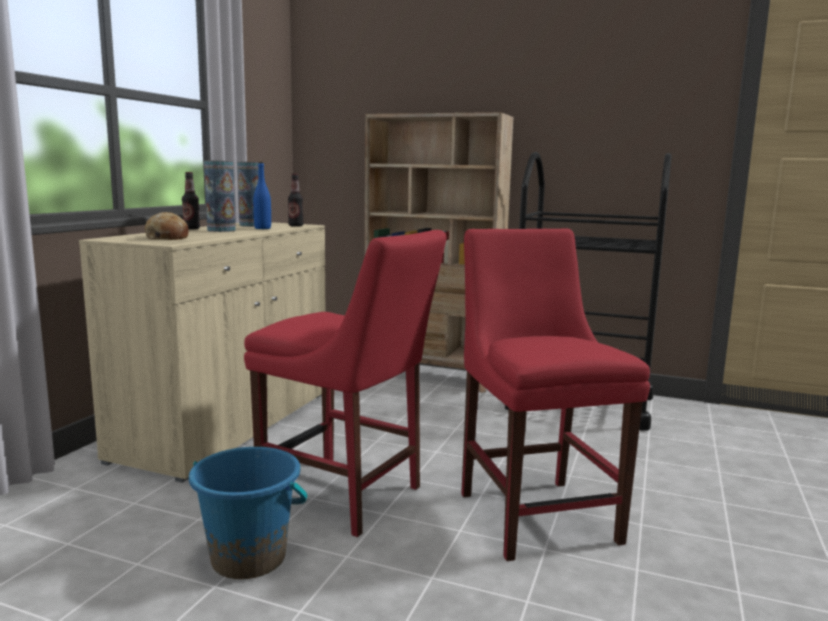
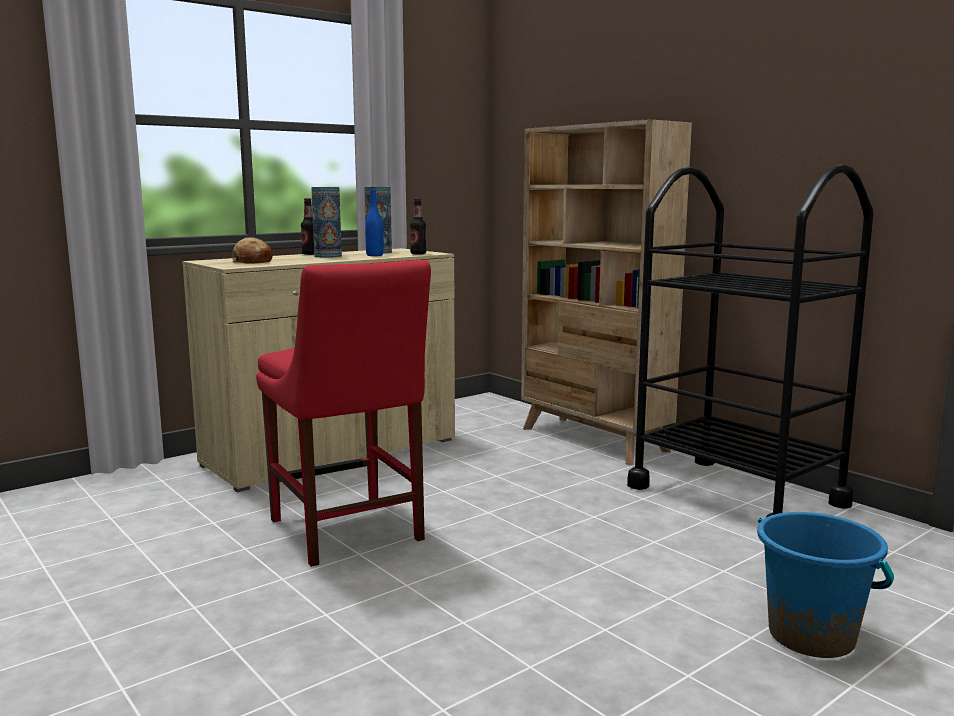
camera: 30 degrees right, 0 degrees up
(249, 558) = (210, 560): blue bucket -> blue bucket (812, 636)
(534, 513) = (503, 589): red chair -> none

